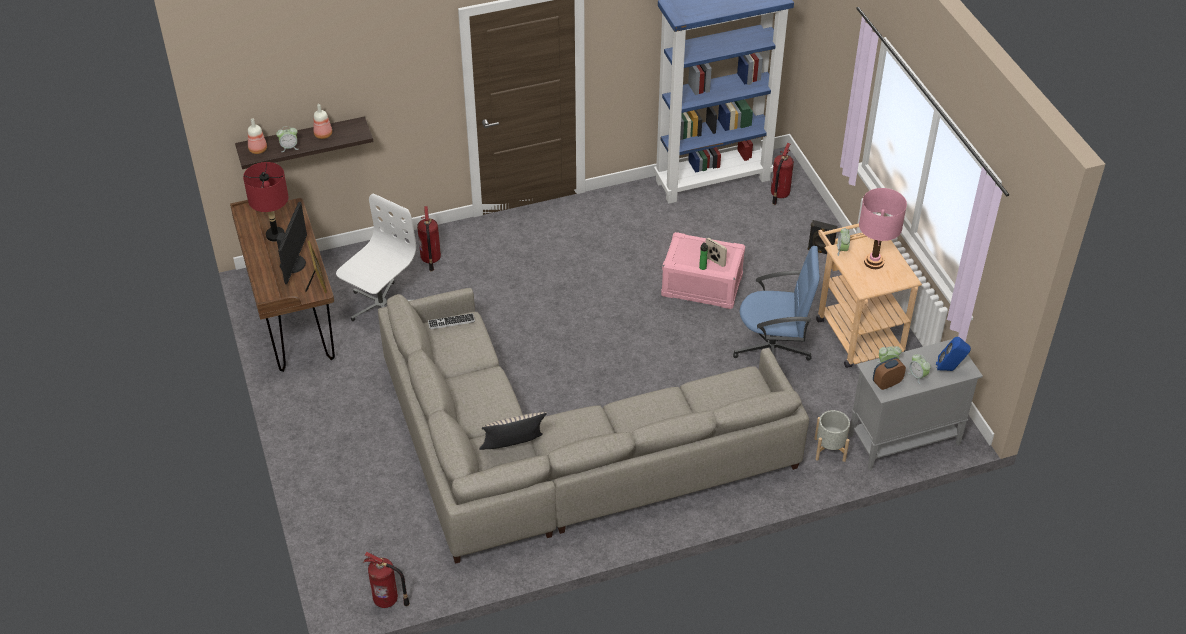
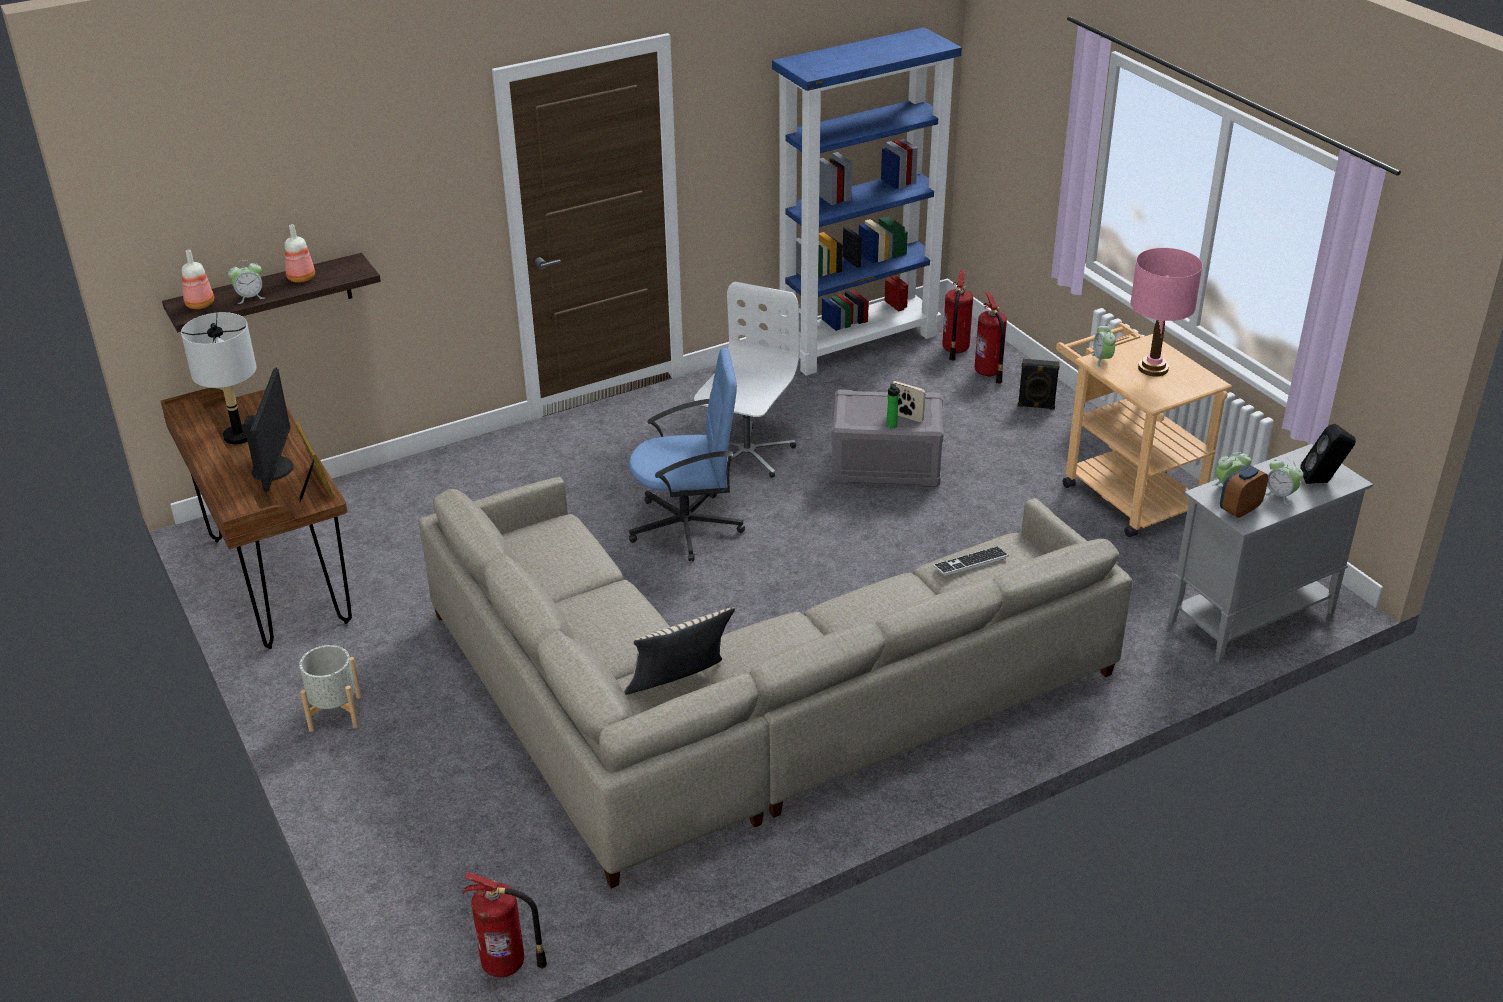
camera: 10 degrees left, 10 degrees down
(275, 235) = (238, 436): red table lamp -> grey table lamp
(380, 305) = (412, 543): white office chair -> white office chair (746, 454)
(430, 259) = (477, 478): fire extinguisher -> fire extinguisher (988, 373)
(451, 322) = (536, 529): keyboard -> keyboard (970, 562)
(701, 286) = (885, 465): pink storage box -> grey storage box
(773, 350) = (1016, 529): blue office chair -> blue office chair (687, 526)
(830, 449) = (1149, 643): grey planter -> grey planter (336, 713)
(950, 369) = (1322, 482): blue speaker -> black speaker

